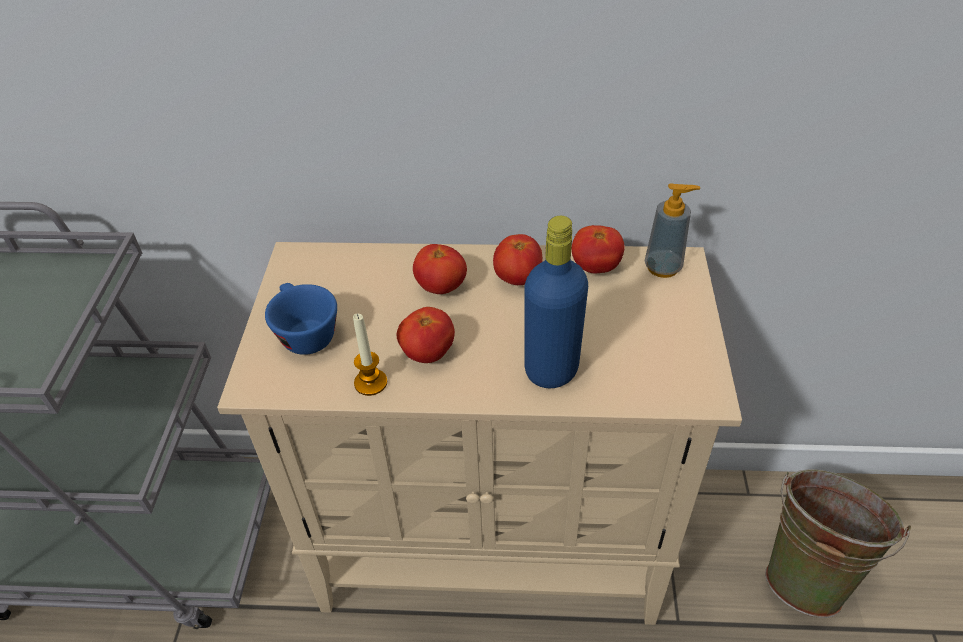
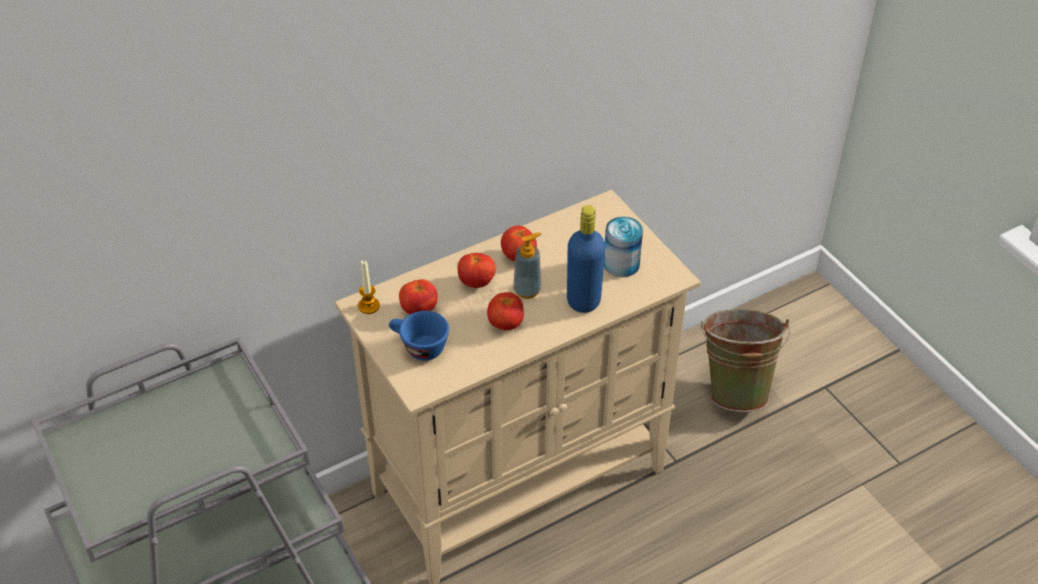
camera: 35 degrees left, 0 degrees up
(370, 383) = (488, 355): candle -> candle (369, 306)
(595, 267) = (559, 229): tomato -> tomato (419, 310)
(642, 344) = (621, 264): none -> can
(663, 267) = (598, 212): soap dispenser -> soap dispenser (527, 290)

